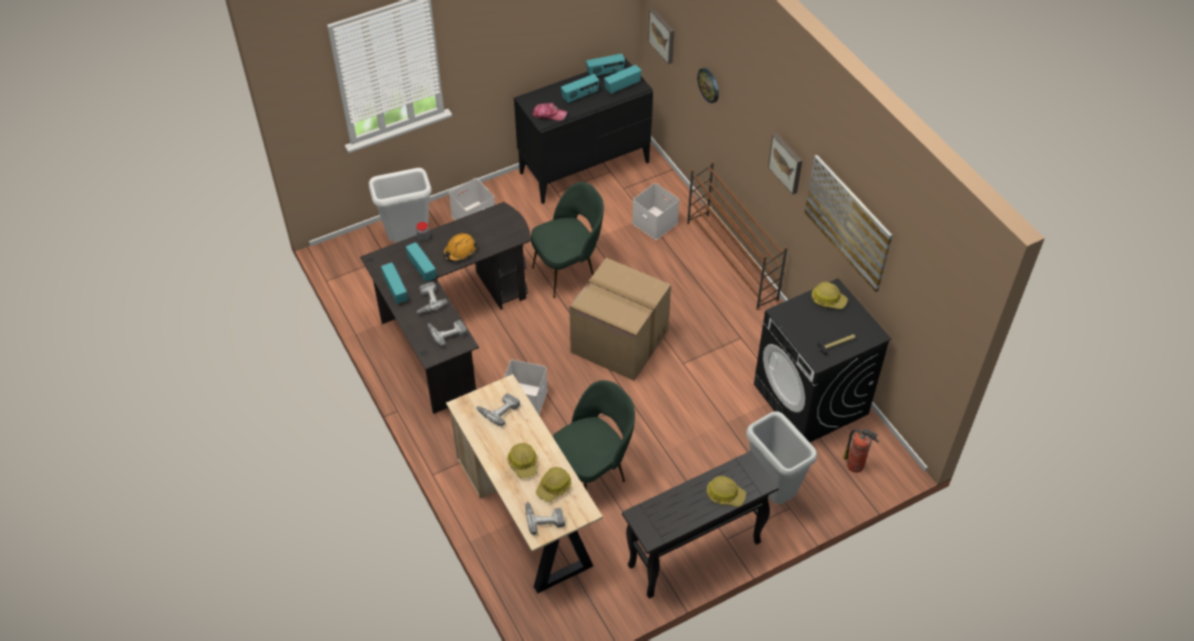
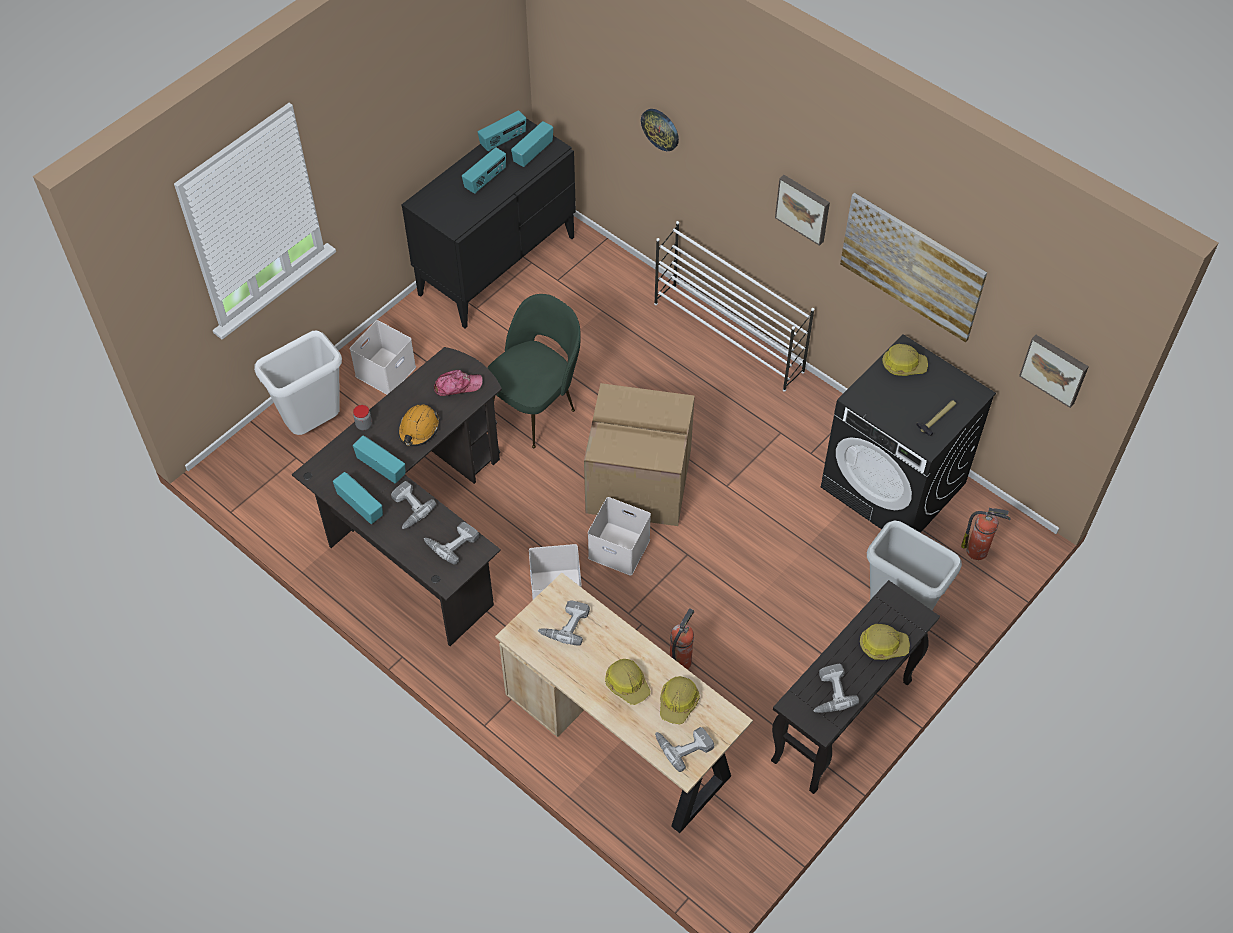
camera: 20 degrees left, 5 degrees up
(549, 114) = (457, 215): cap -> cap (457, 386)
(593, 474) = (681, 661): green chair -> fire extinguisher
(656, 223) = (616, 314): white storage box -> white storage box (620, 548)
(663, 35) = (573, 76): picture -> picture (1055, 369)
(668, 515) = (829, 692): none -> power drill
(731, 261) = (728, 338): brown shoe rack -> white shoe rack

